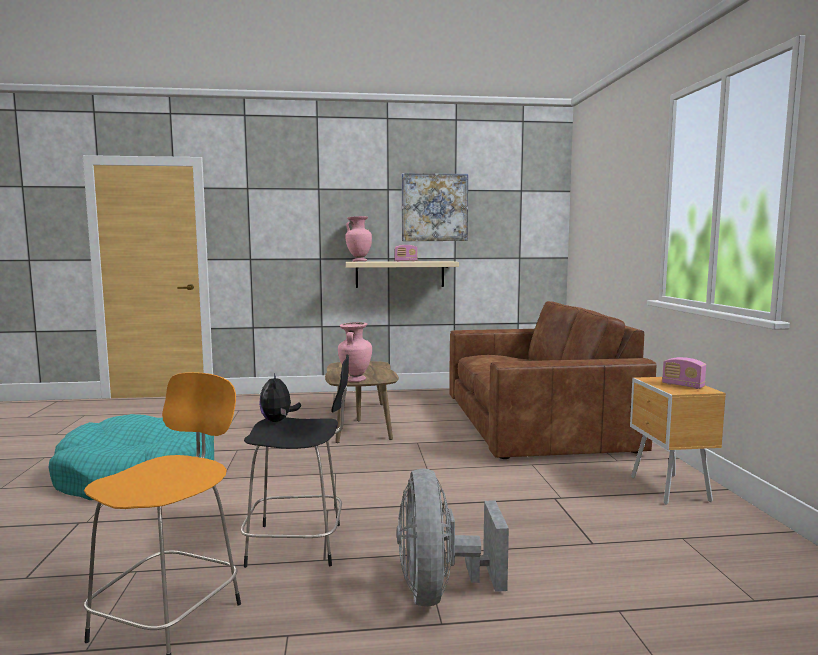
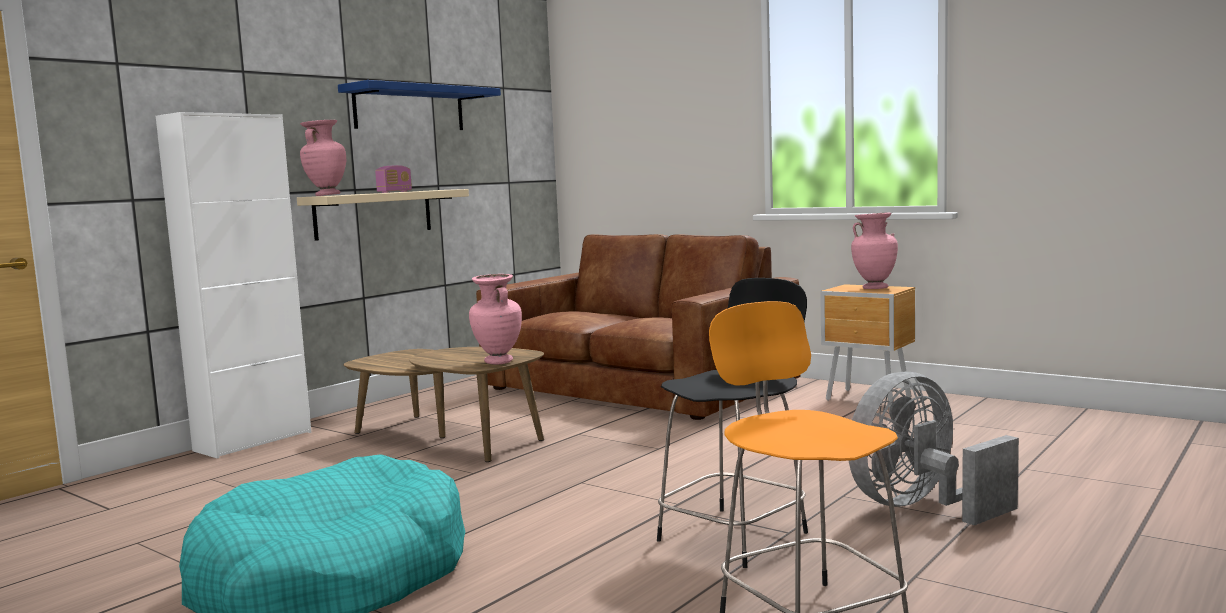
camera: 45 degrees left, 0 degrees up
(278, 421) = (684, 382): plush toy -> none
(296, 396) = (253, 441): none -> white cabinet
(434, 207) = (409, 109): picture -> blue shelf
(440, 591) = (920, 507): grey fan -> grey fan turned 105 degrees clockwise
(683, 385) = (874, 288): radio -> pink vase

